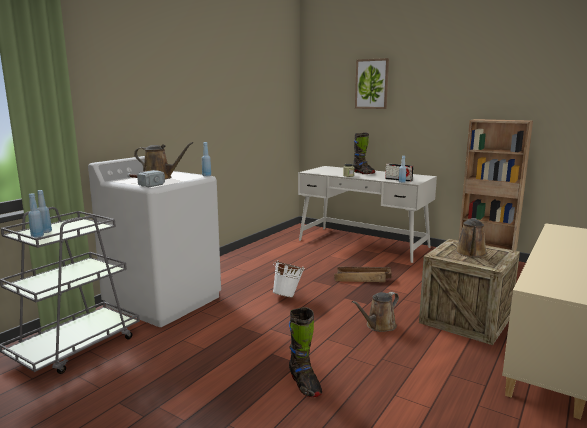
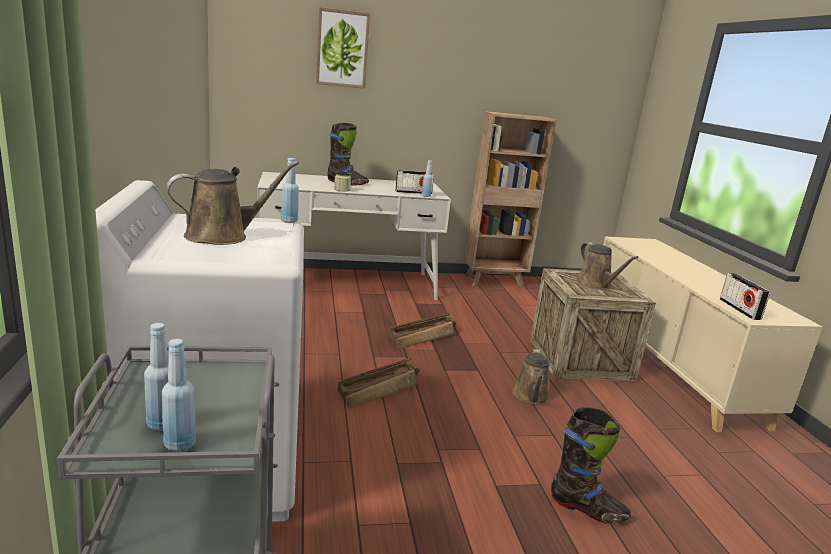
camera: 45 degrees left, 5 degrees up
(142, 184) = (241, 257): hammer -> none
(288, 295) = (380, 389): white bucket -> crate
(535, 280) = (739, 309): none -> radio

